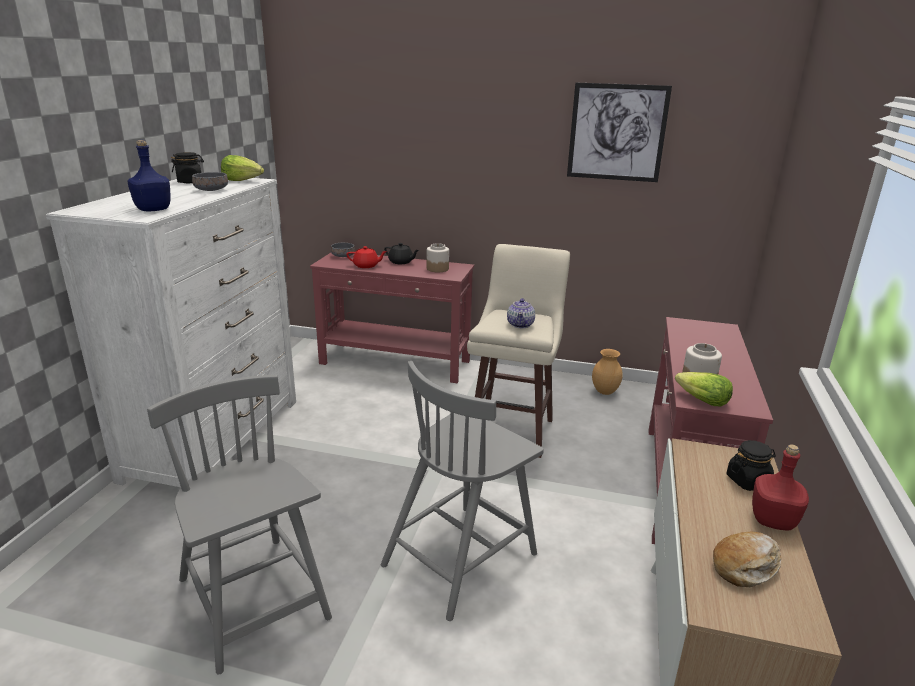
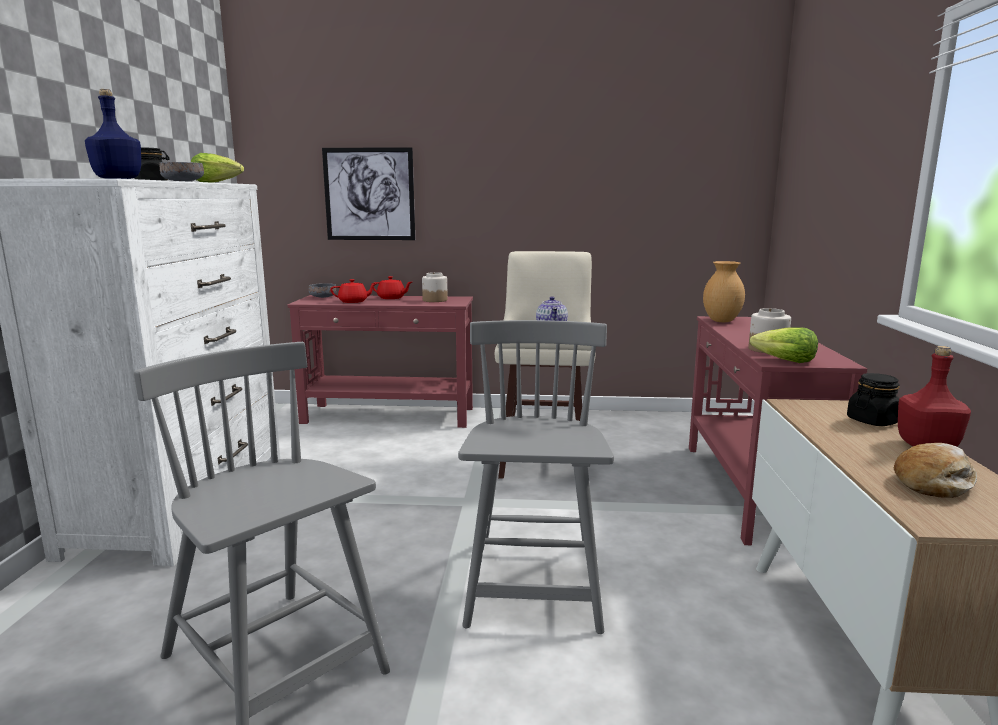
camera: 10 degrees left, 10 degrees down
(401, 262) = (391, 298): black teapot -> red teapot
(461, 557) = (534, 584): grey chair -> grey chair turned 150 degrees clockwise
(605, 392) = (628, 422): brown vase -> brown vase (722, 321)
(617, 132) = (615, 144): picture -> picture (369, 194)

